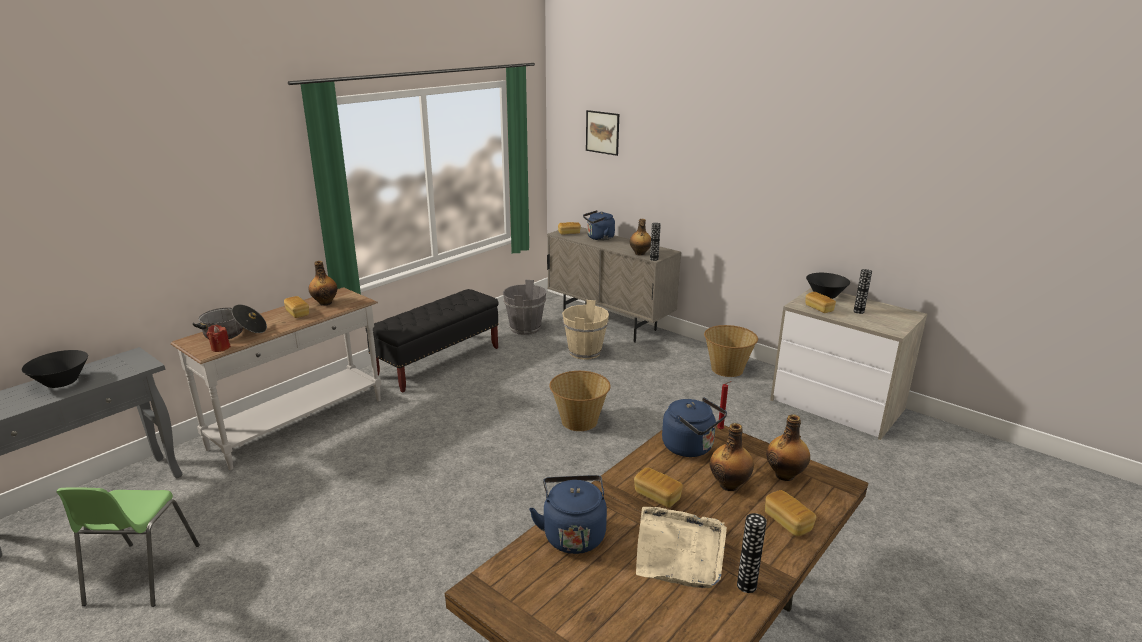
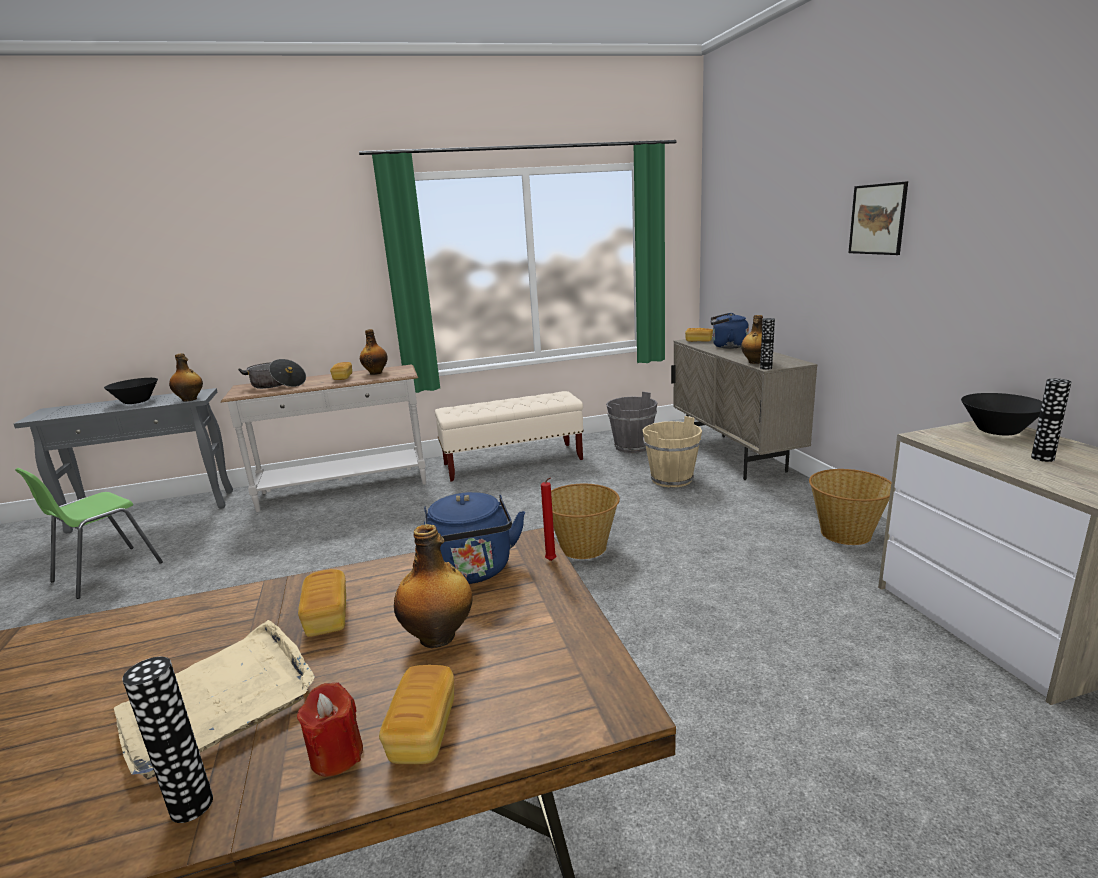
camera: 35 degrees right, 5 degrees down
(220, 348) = (249, 393): red candle -> red candle (336, 755)
(438, 362) = (513, 462): black bench -> beige bench
(573, 534) = (167, 625): blue kettle -> none
(602, 132) = (747, 215): picture -> picture (877, 219)
(785, 475) = (543, 654): bottle -> bottle (190, 399)
(819, 308) = (961, 444): bread -> none

